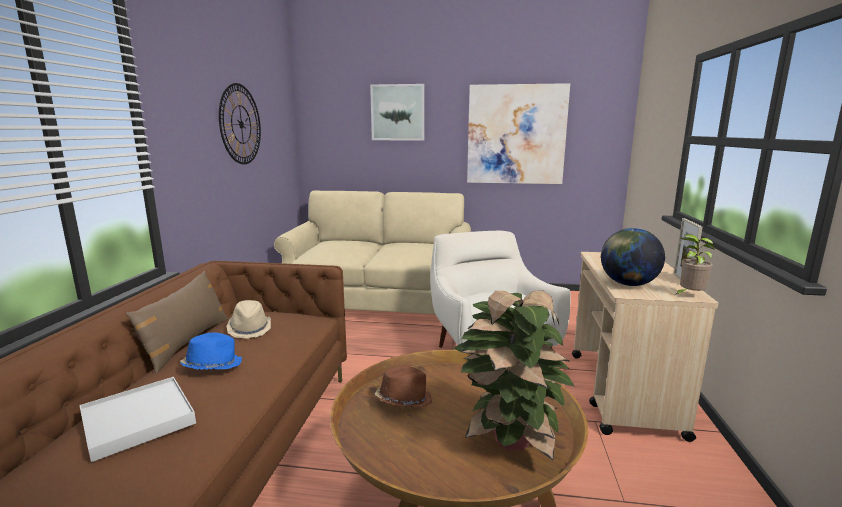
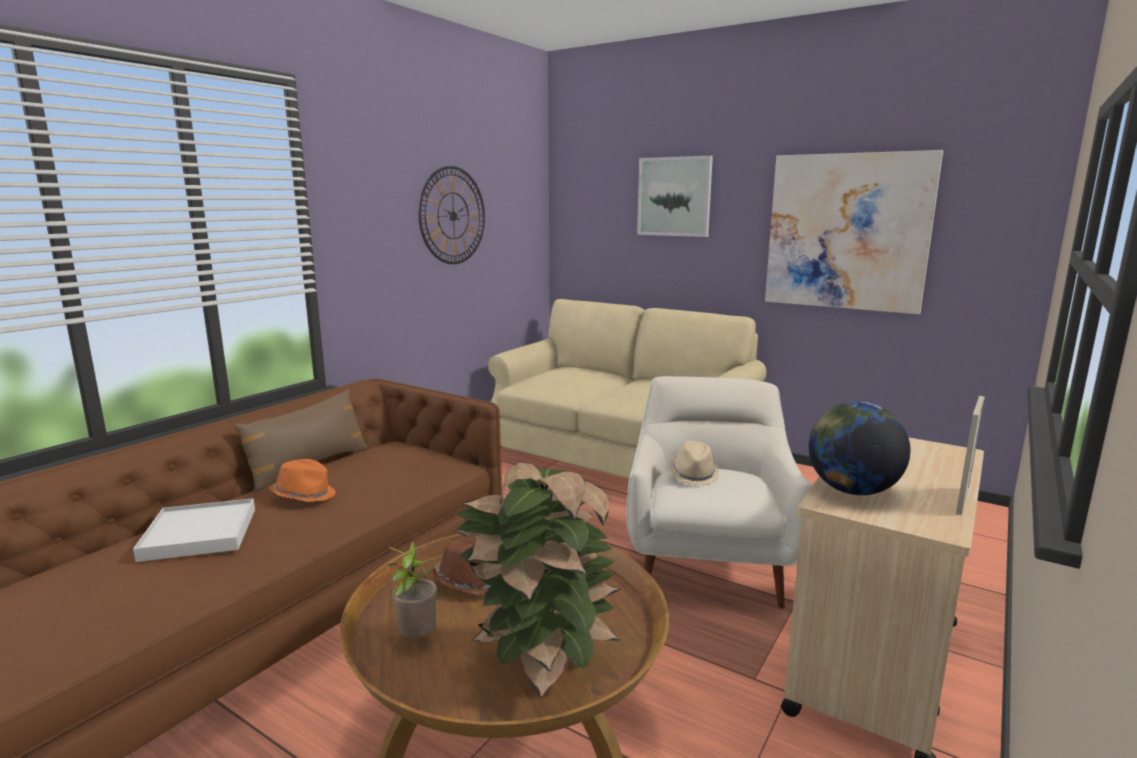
camera: 25 degrees right, 0 degrees up
(212, 365) = (304, 495): blue hat -> orange hat
(250, 329) = (374, 463): beige hat -> beige hat (694, 475)
(689, 295) = (932, 526): potted plant -> potted plant (416, 639)

